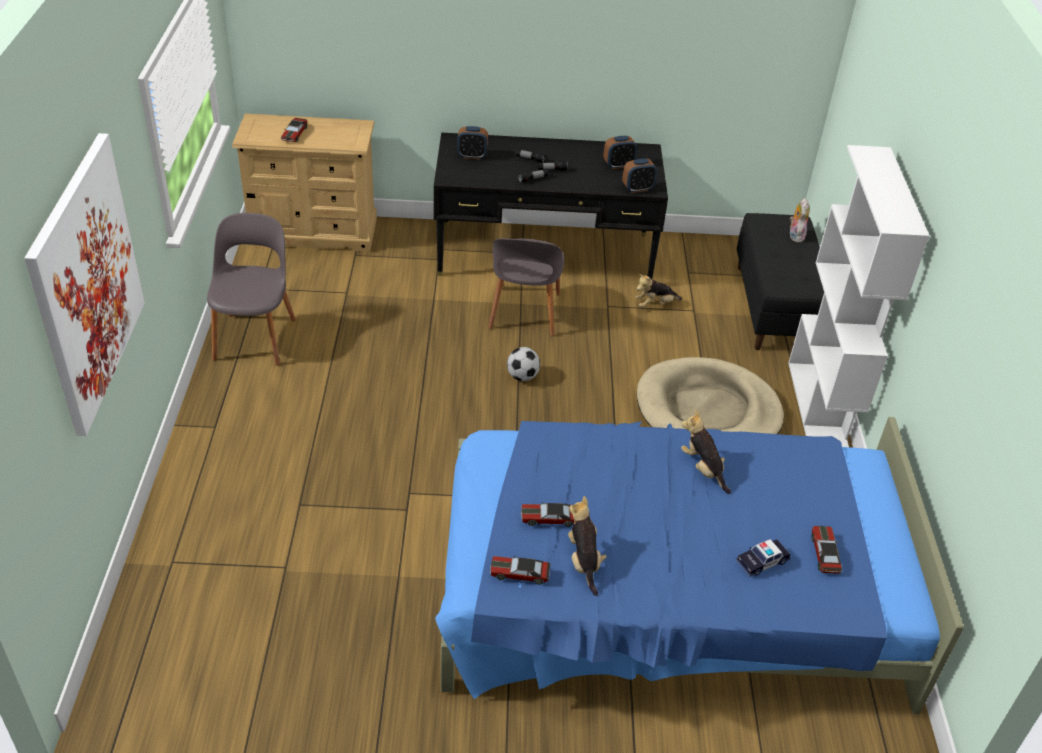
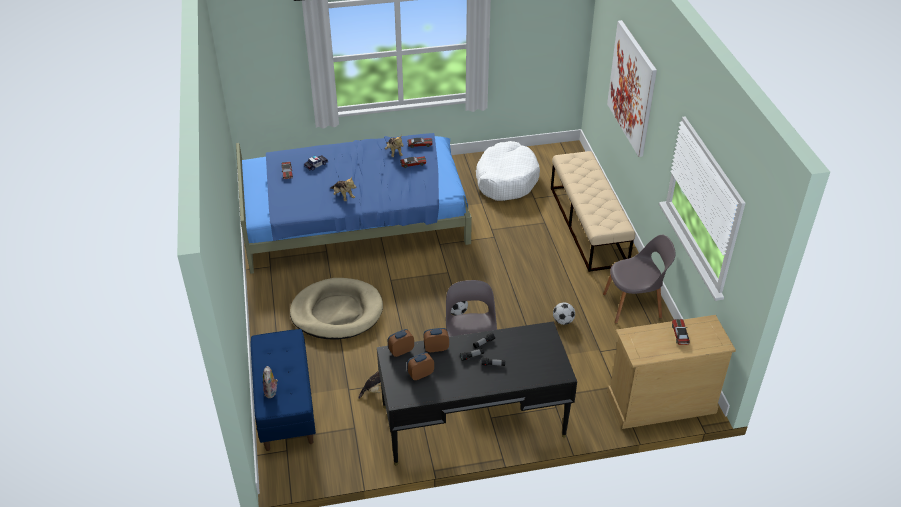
camera: 170 degrees right, 0 degrees up
(224, 481) = (588, 225): none -> beige bench
(255, 337) = (634, 305): grey chair -> grey chair turned 90 degrees counterclockwise
(316, 631) = (506, 179): none -> white dog bed
(372, 336) = (563, 321): none -> football
(472, 156) = (539, 358): alarm clock -> alarm clock (436, 348)
(775, 308) = (285, 405): black bench -> blue bench
(819, 410) = (265, 326): white bookcase -> none

